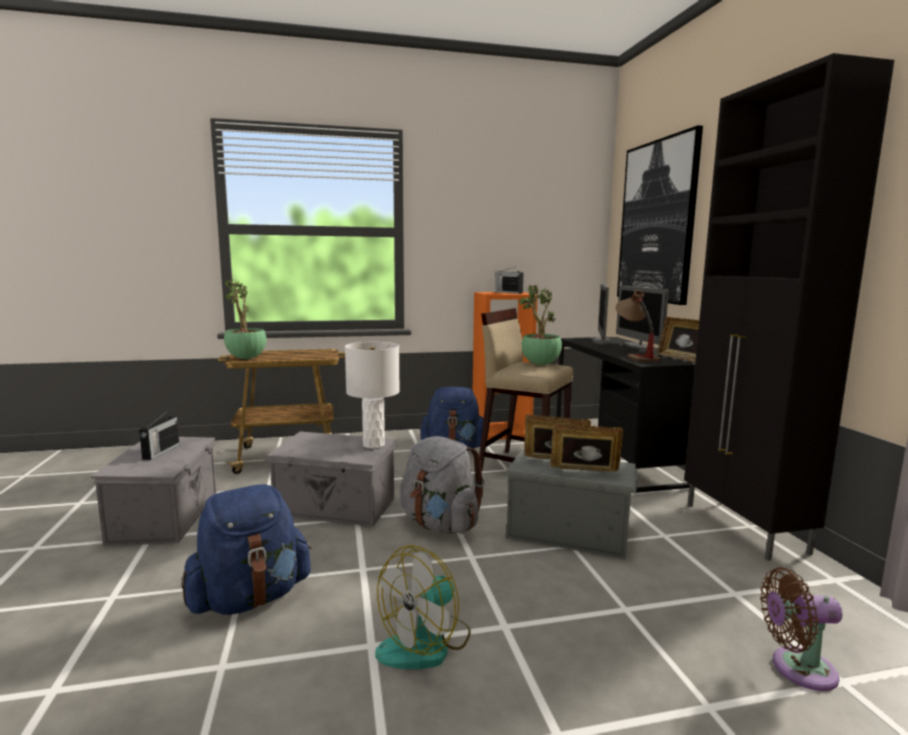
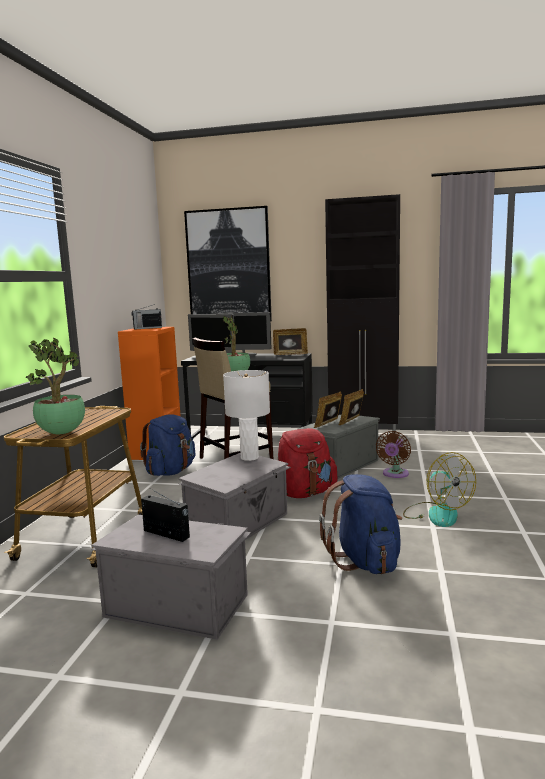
camera: 65 degrees left, 0 degrees up
(440, 525) = (303, 494): grey backpack -> red backpack
(635, 356) = (274, 358): table lamp -> none
(797, 669) = (472, 455): brown fan -> brown fan (394, 474)

